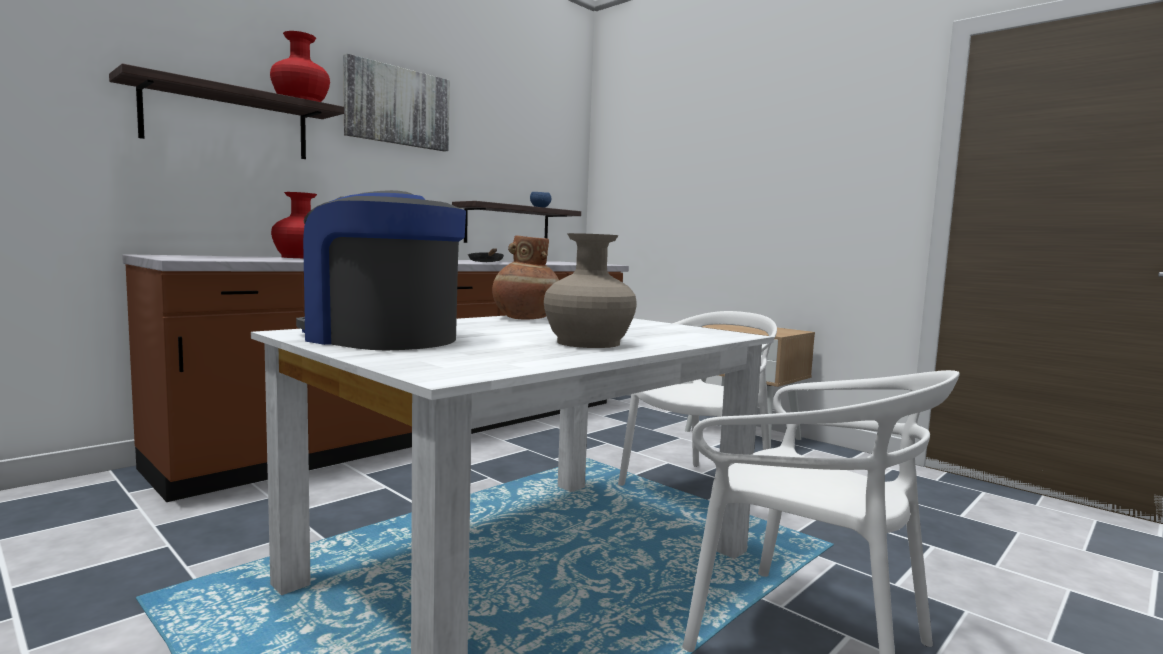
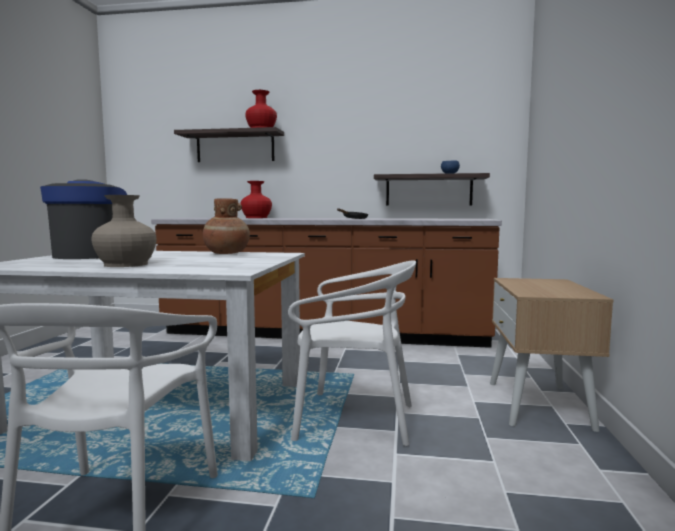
camera: 55 degrees right, 0 degrees up
(397, 106) = (333, 117): picture -> none

